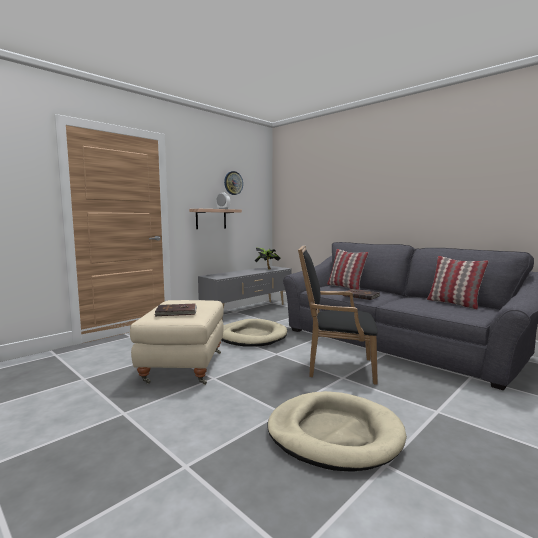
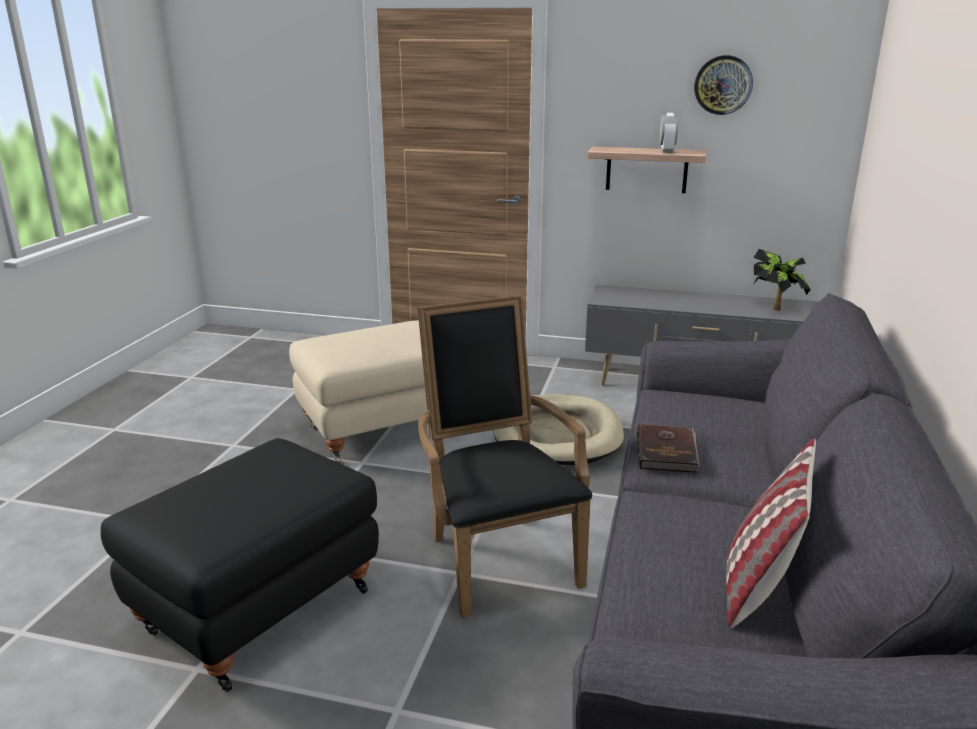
camera: 60 degrees right, 15 degrees up
(176, 312) = (344, 345): brown book -> none
(334, 434) = (258, 606): beige dog bed -> black ottoman
(345, 287) = (745, 419): pillow -> none

